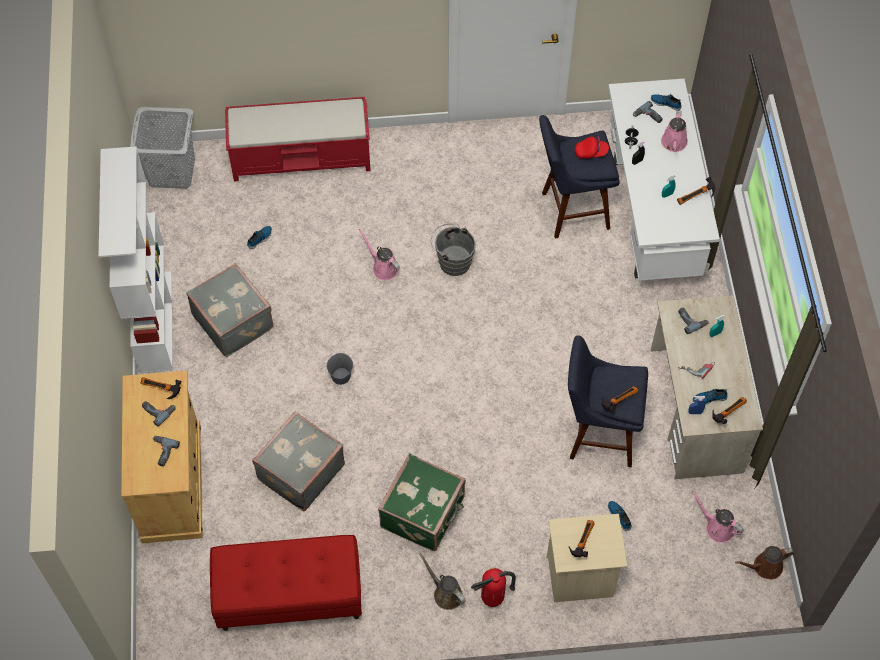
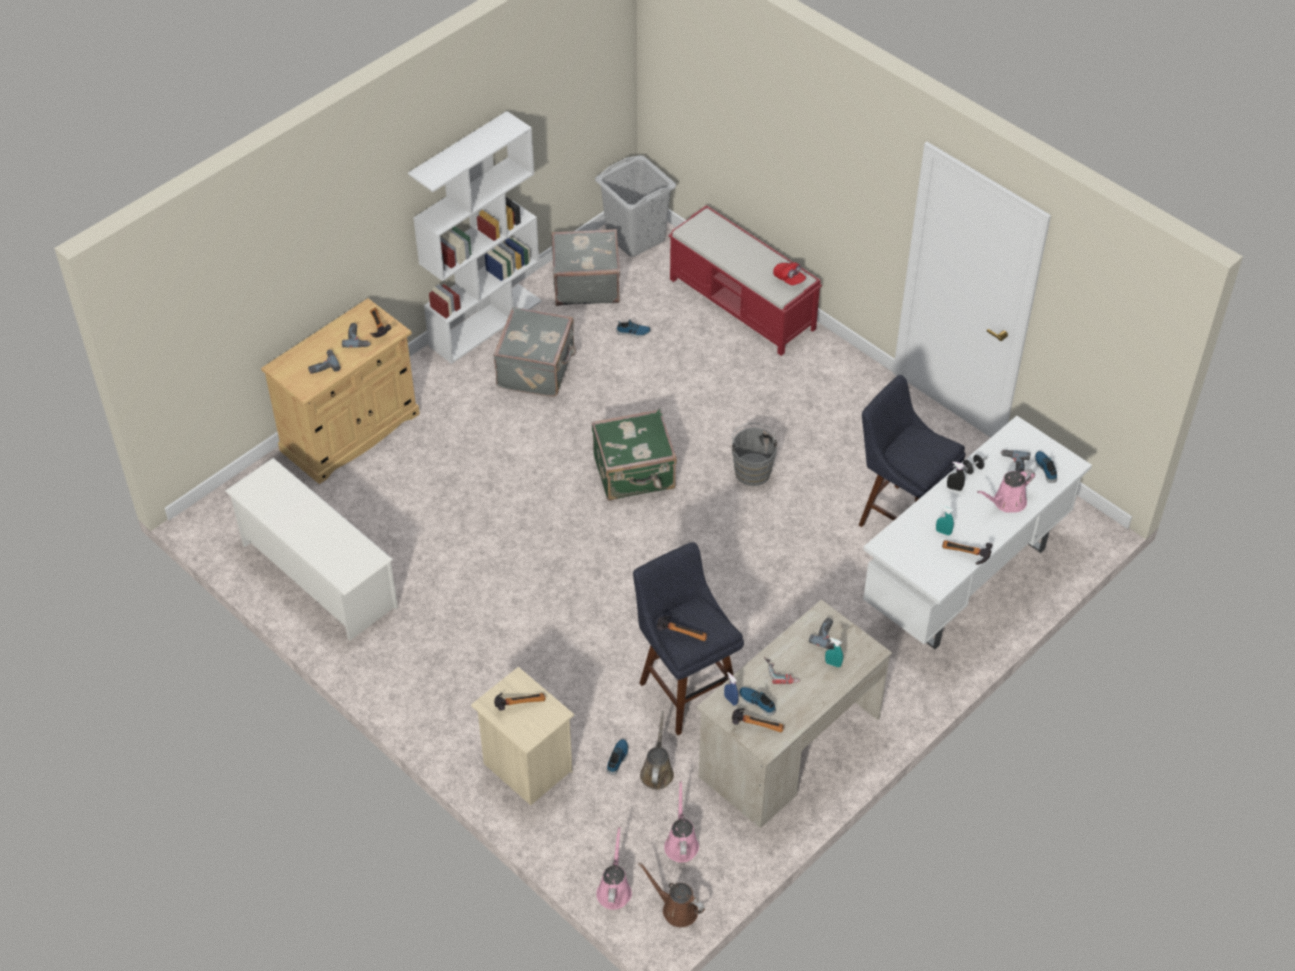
camera: 50 degrees right, 10 degrees down
(289, 597) = (318, 575): red bench -> white shoe rack
(299, 472) = (439, 505): grey suitcase -> grey suitcase (585, 284)
(341, 376) = (556, 471): grey bucket -> none
(383, 267) = (693, 428): pink watering can -> pink watering can (614, 889)
(424, 513) = (482, 613): green suitcase -> green suitcase (635, 473)
(445, 593) = (419, 679): brown watering can -> brown watering can (657, 771)
(492, 599) = (444, 716): fire extinguisher -> none
(591, 152) = (926, 451): red cap -> red cap (789, 279)

